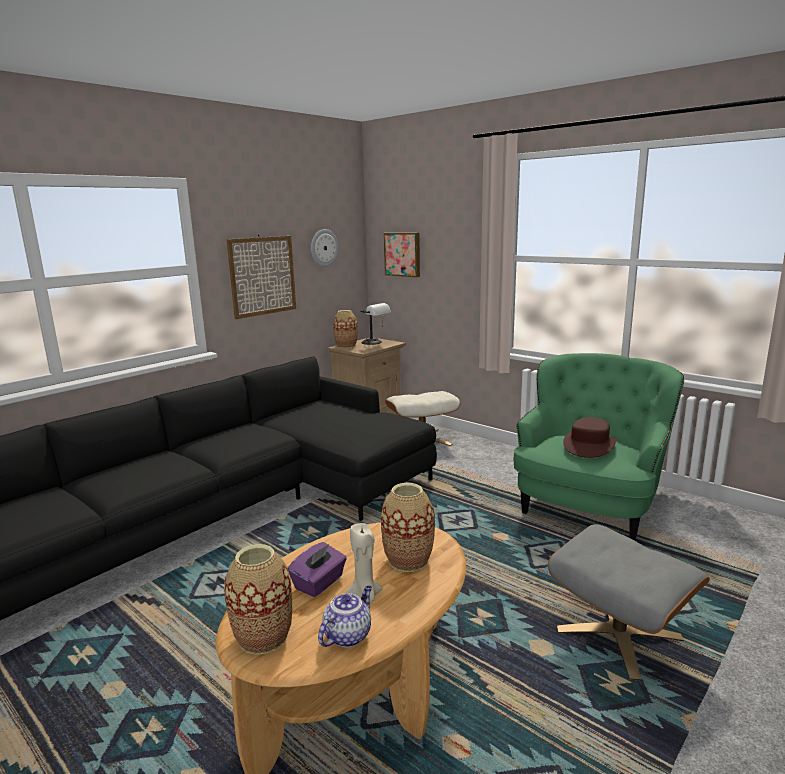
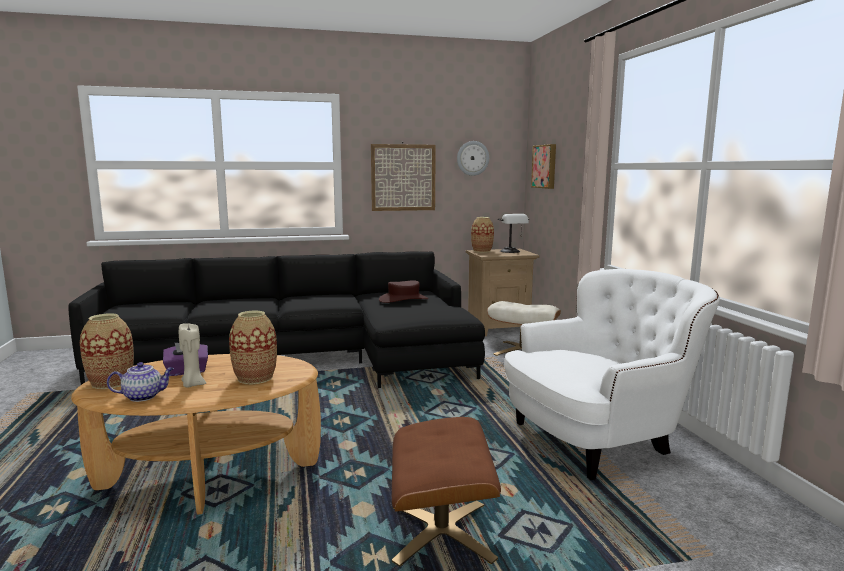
camera: 35 degrees right, 5 degrees down
(589, 445) = (576, 361): brown hat -> brown hat (403, 299)
(589, 504) = (598, 439): green armchair -> white armchair
(619, 634) = (442, 532): grey ottoman -> brown ottoman

